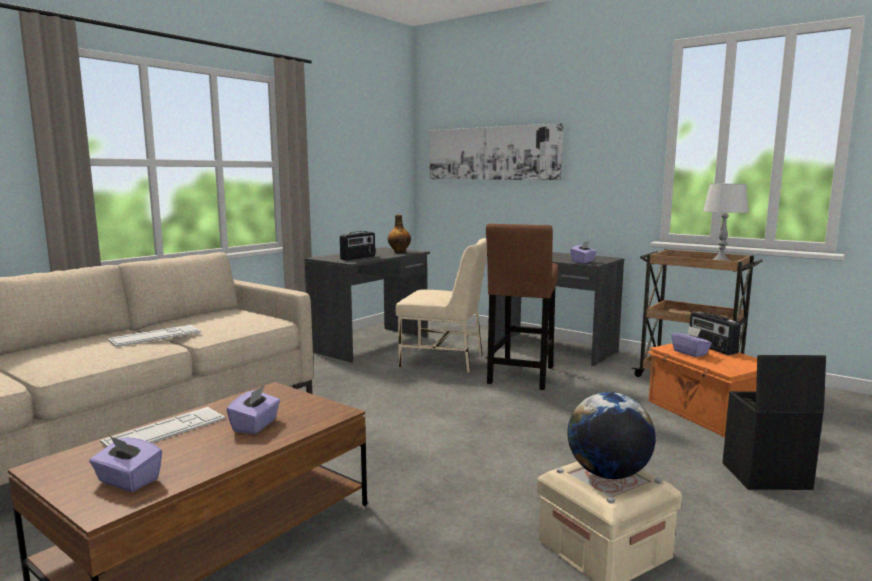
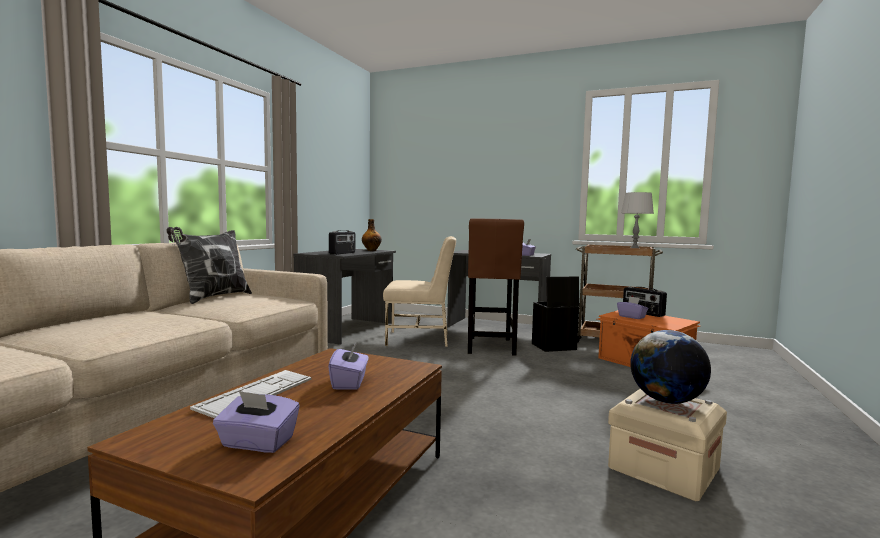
camera: 15 degrees left, 5 degrees down
(155, 336) = (188, 313): keyboard -> none
(196, 315) = (213, 298): none -> pillow
(492, 153) = (440, 174): picture -> none
(765, 476) = (723, 402): black storage box -> black storage box (553, 347)

